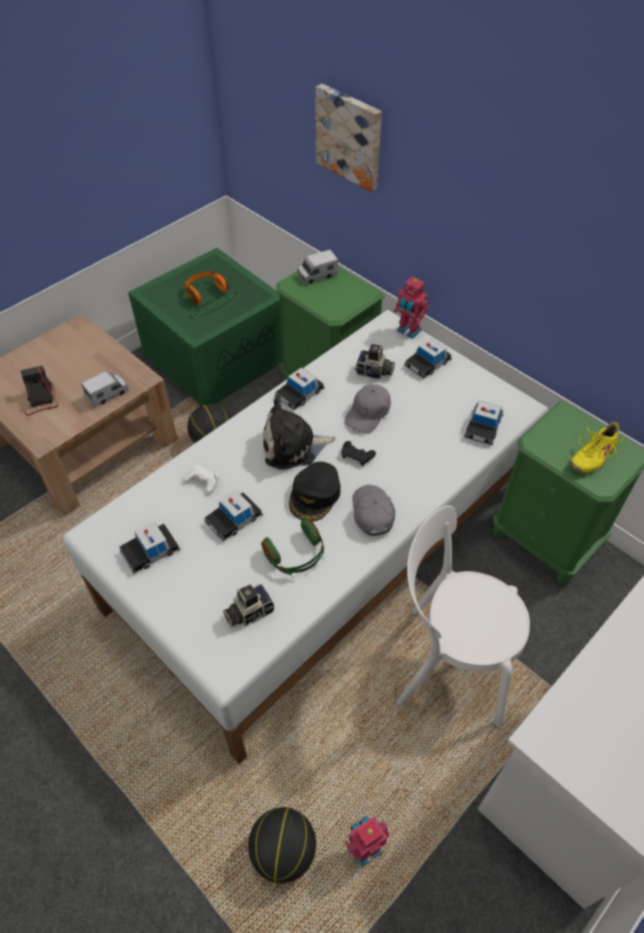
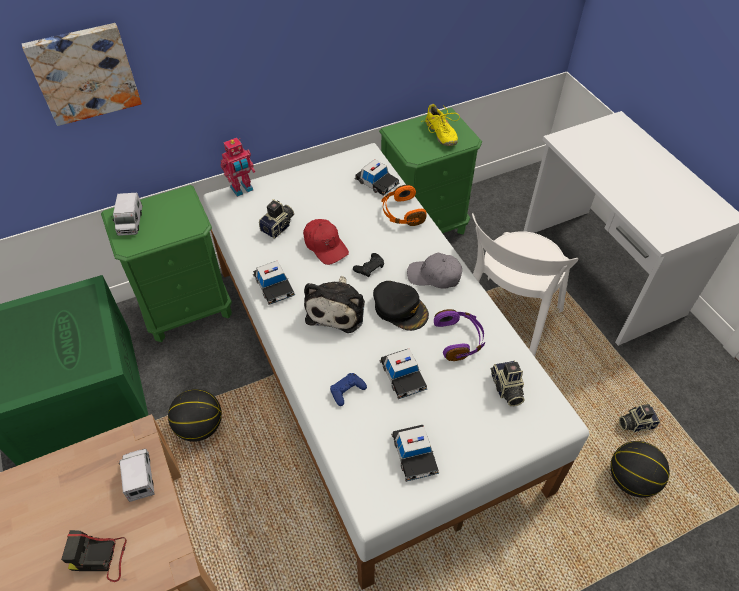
camera: 70 degrees left, 0 degrees up
(202, 481) = (347, 391): white game controller -> blue game controller
(205, 292) = (38, 342): orange headphones -> orange headphones (402, 213)
(296, 555) = (459, 339): green headphones -> purple headphones
(364, 848) = (635, 423): toy robot -> camera
(368, 413) = (325, 246): grey cap -> red cap
(427, 363) = (289, 190): toy car -> none

